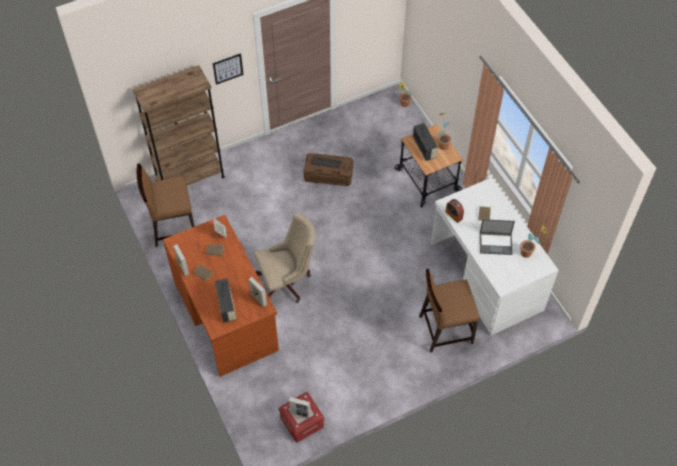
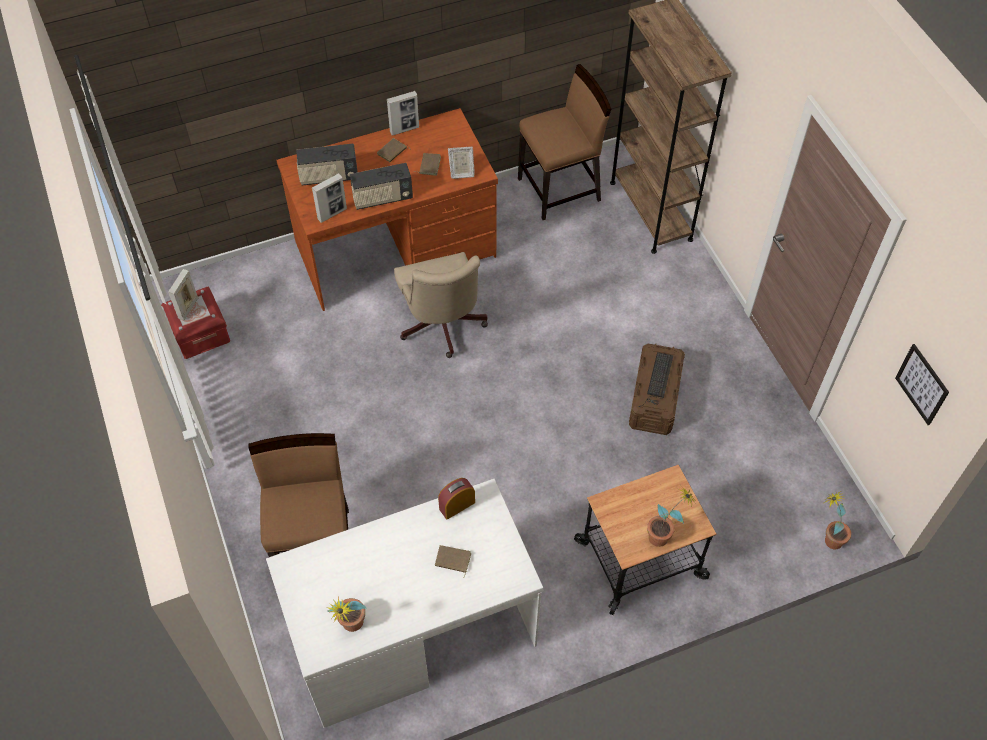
camera: 95 degrees right, 0 degrees up
(172, 226) = (560, 189): brown chair -> brown chair turned 75 degrees clockwise
(228, 68) = (755, 137): picture -> picture (922, 384)
(424, 148) = (653, 503): radio -> radio (382, 198)
(496, 243) = (383, 570): laptop -> none

